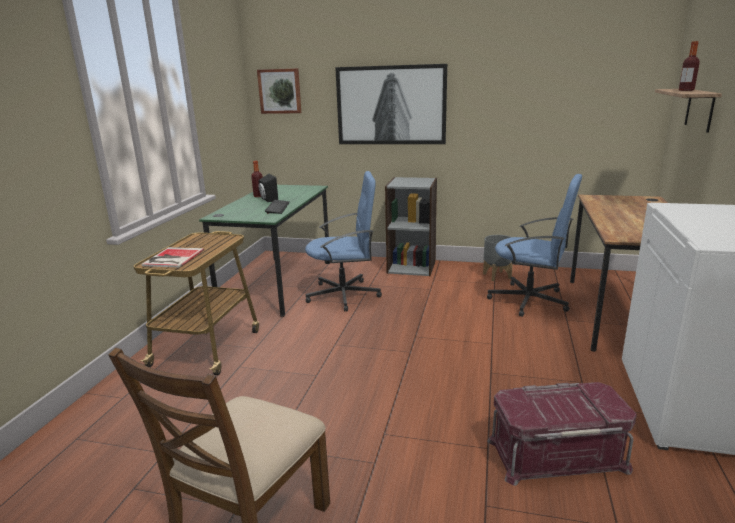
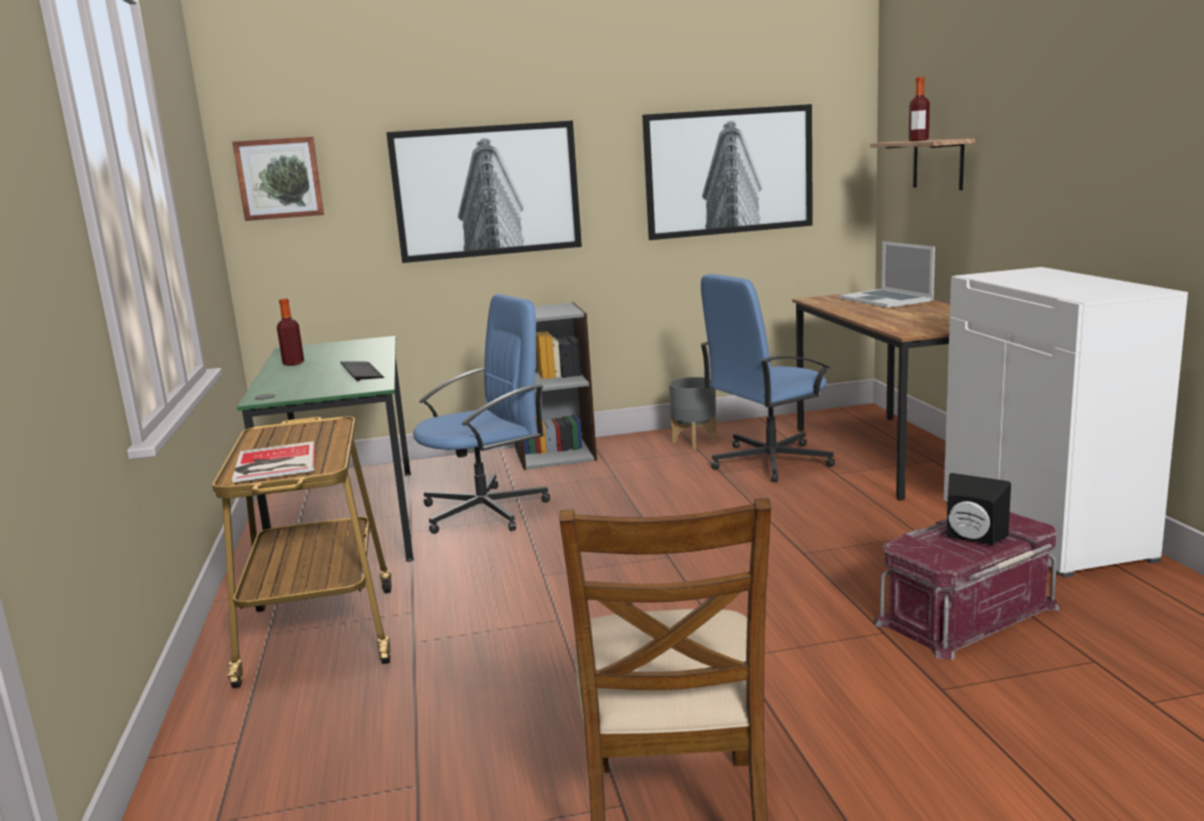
camera: 25 degrees left, 5 degrees down
(268, 200) = (321, 365): black speaker -> black speaker (972, 538)
(530, 300) = (768, 462): blue office chair -> blue office chair turned 150 degrees clockwise
(552, 102) = (728, 171): none -> picture
(641, 205) = (886, 299): none -> laptop

